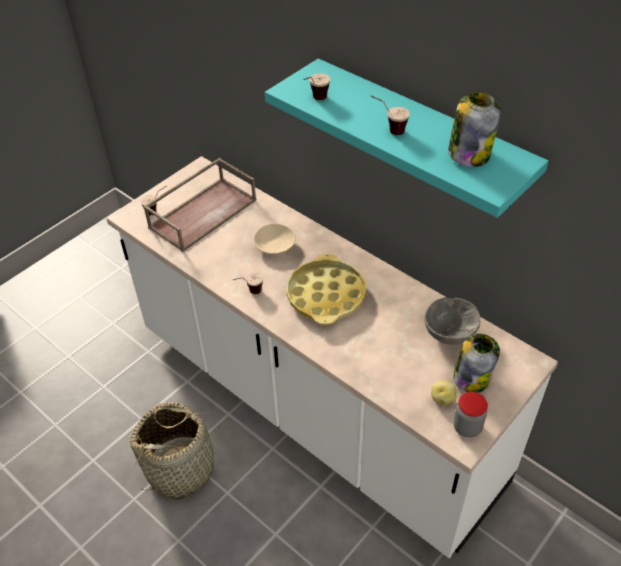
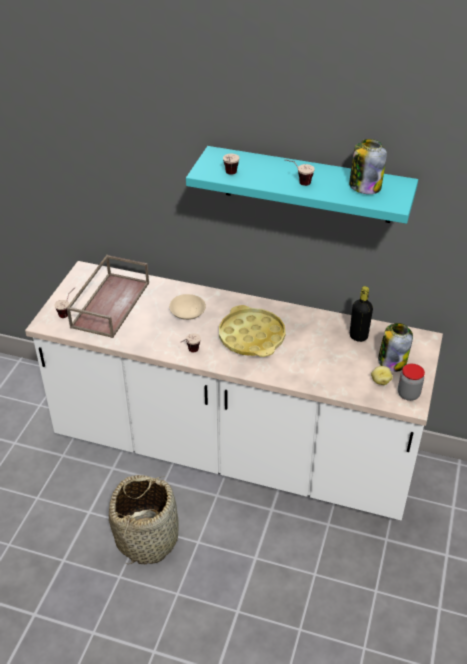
camera: 25 degrees left, 5 degrees down
(449, 333) = (358, 336): grey bowl -> black bottle

